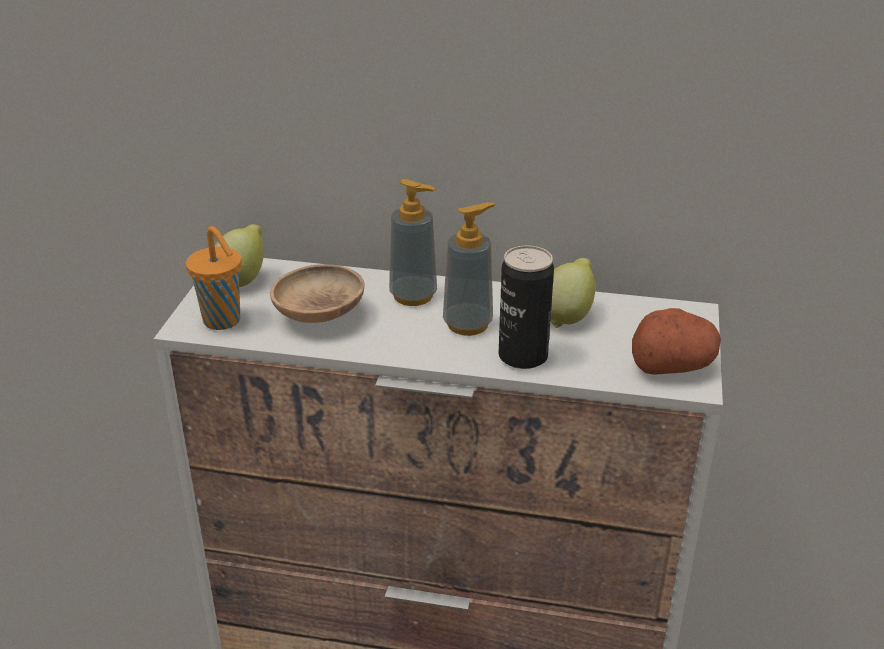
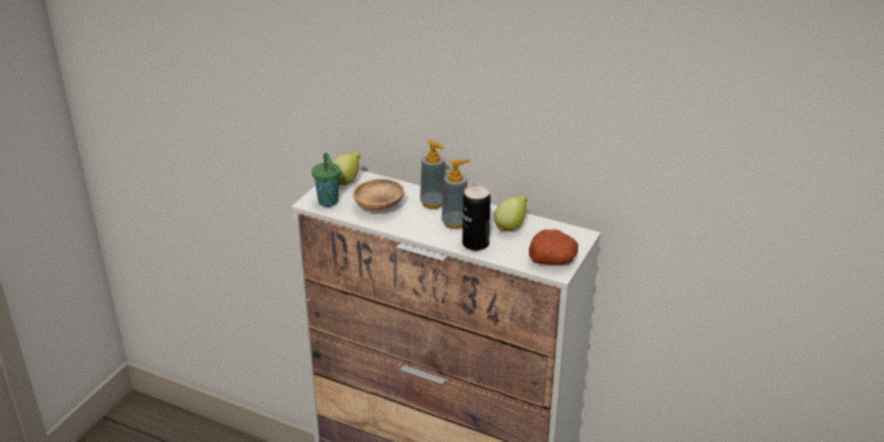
camera: 15 degrees right, 0 degrees up
(223, 321) = (329, 202): orange cup -> green cup

